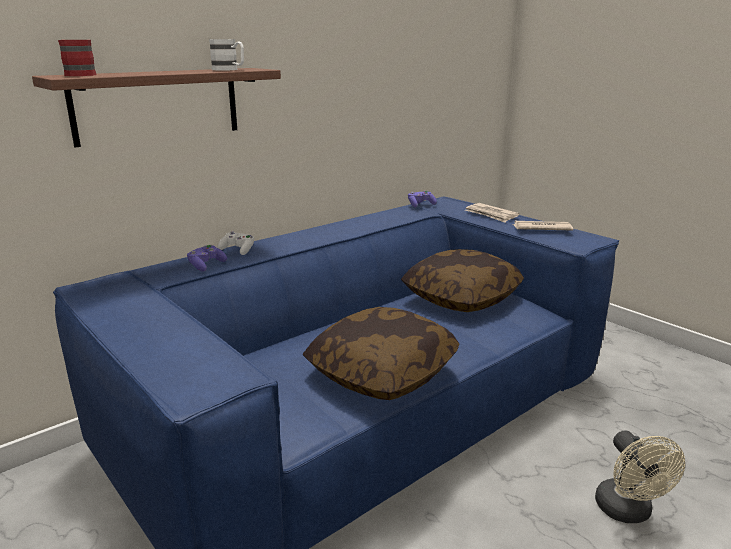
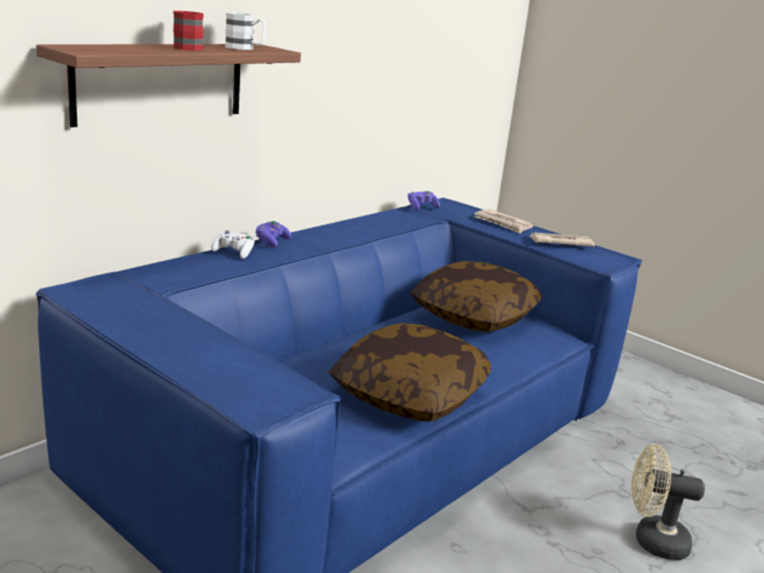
camera: 10 degrees left, 0 degrees up
(79, 74) = (92, 47): red mug -> red mug (185, 47)
(206, 265) = (206, 269): purple game controller -> purple game controller (271, 242)
(628, 512) = (652, 541): beige fan -> beige fan turned 120 degrees clockwise

